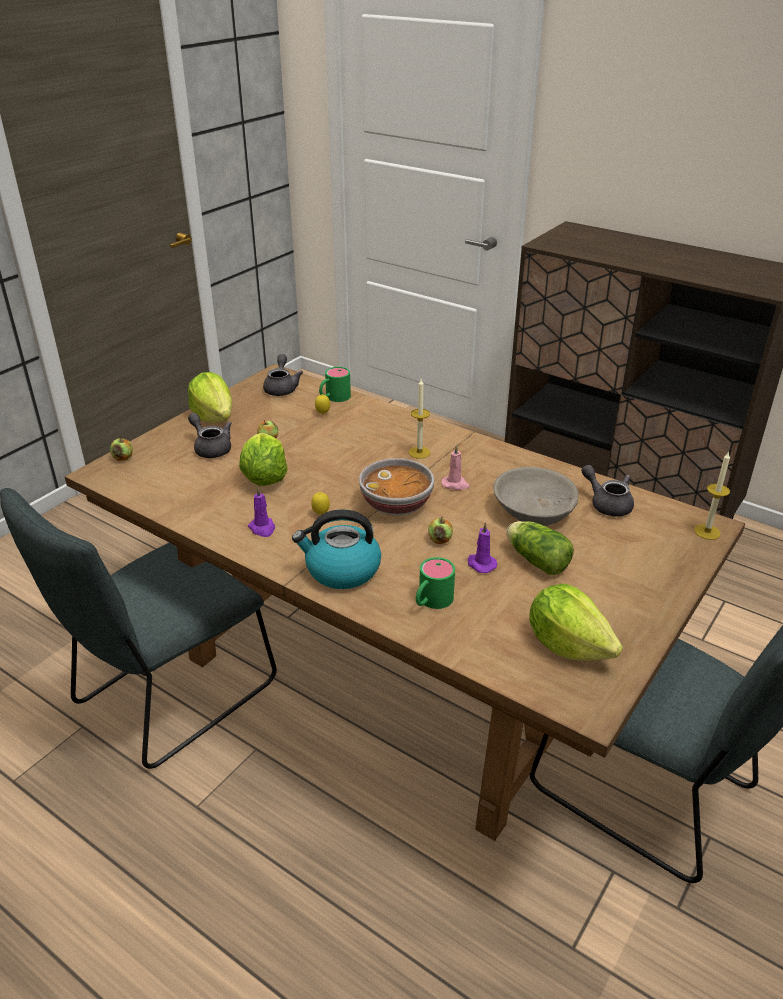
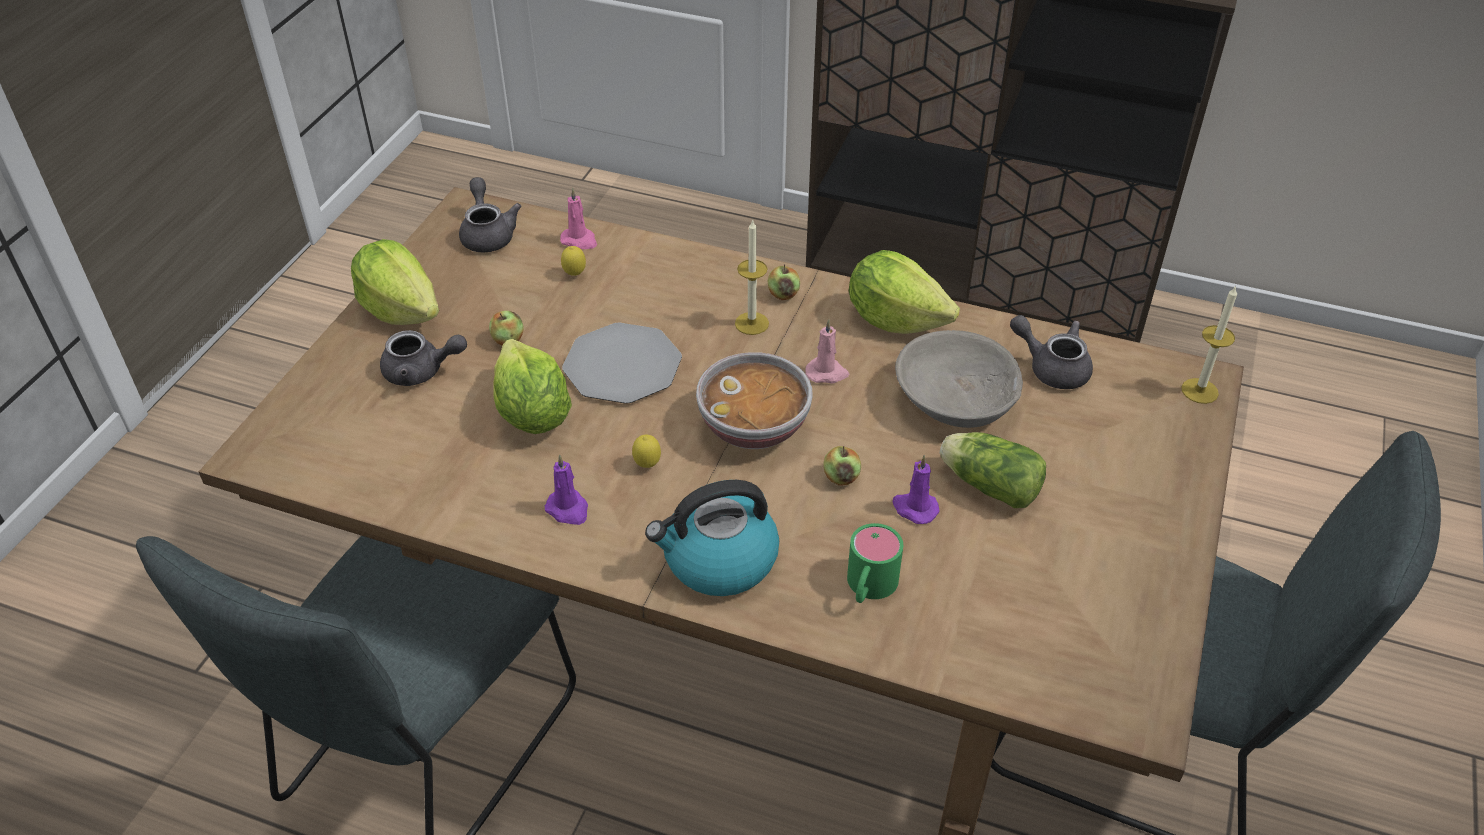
camera: 15 degrees left, 10 degrees up
(123, 458) = (283, 417): apple -> apple (783, 294)
(211, 448) = (421, 372): grey teapot -> grey teapot turned 150 degrees clockwise
(330, 462) = (622, 365): none -> plate
(334, 398) = (579, 241): green mug -> pink candle
(568, 644) = (1080, 619): lettuce -> lettuce (895, 319)

